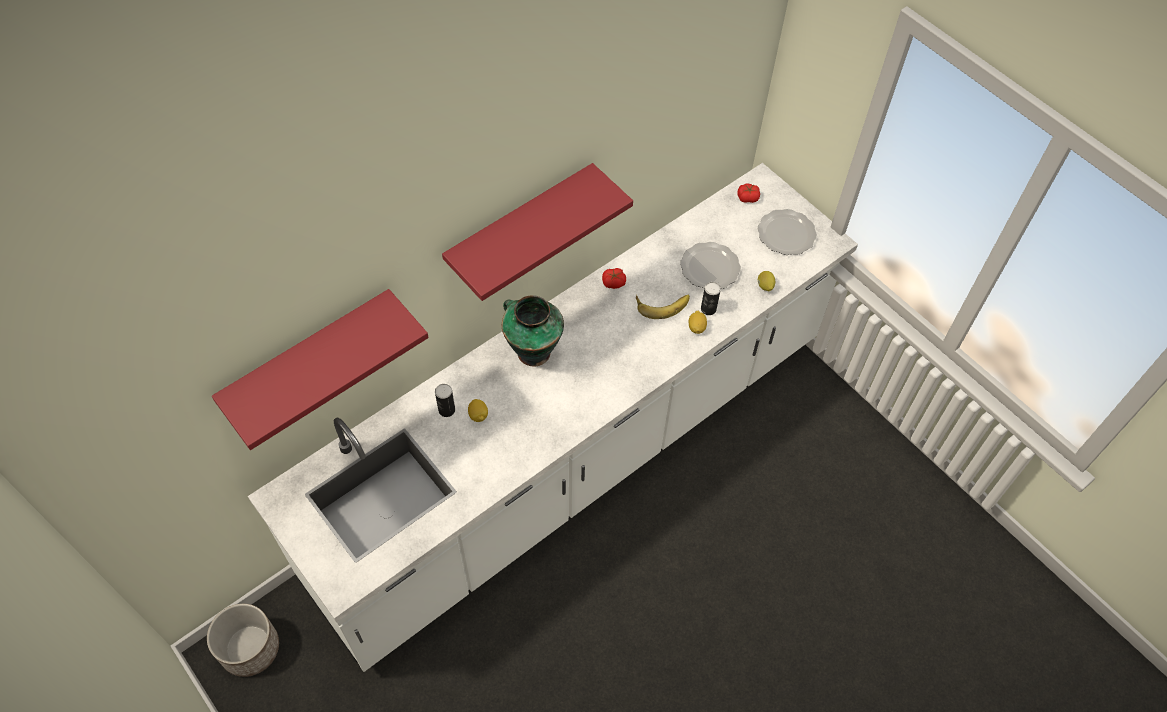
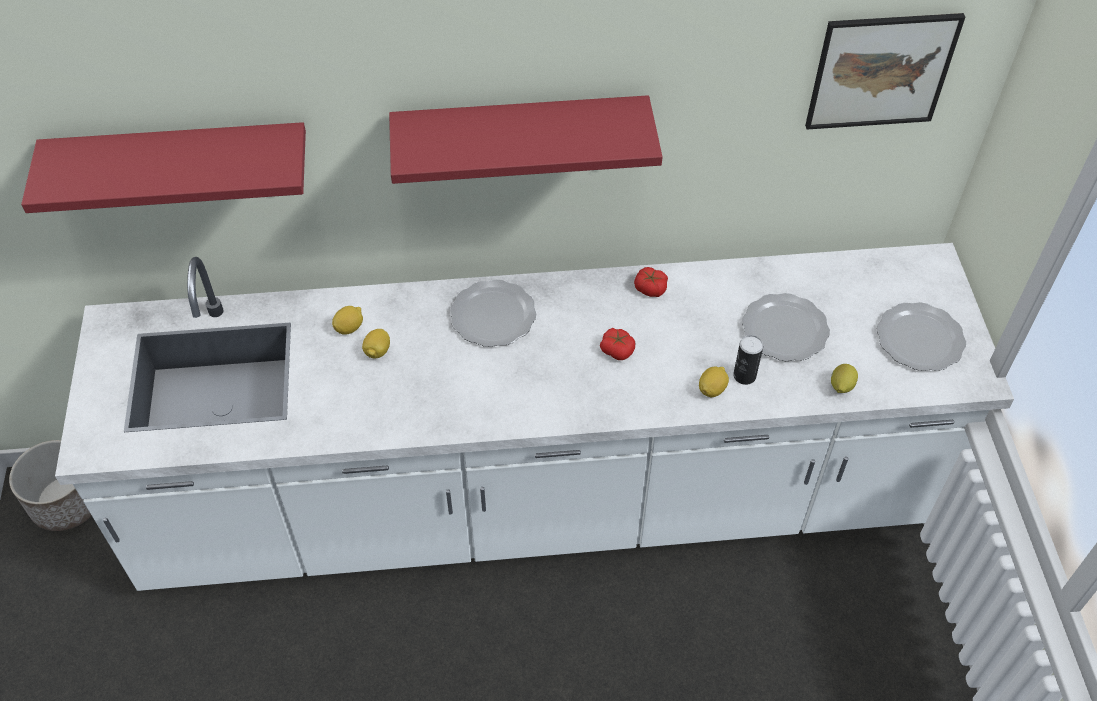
camera: 35 degrees right, 5 degrees down
(446, 410) = (349, 327): can -> lemon
(532, 351) = (494, 315): vase -> plate
(662, 304) = (690, 341): banana -> none
(715, 83) = (881, 71): none -> picture
(747, 197) = (900, 273): tomato -> tomato (617, 350)

